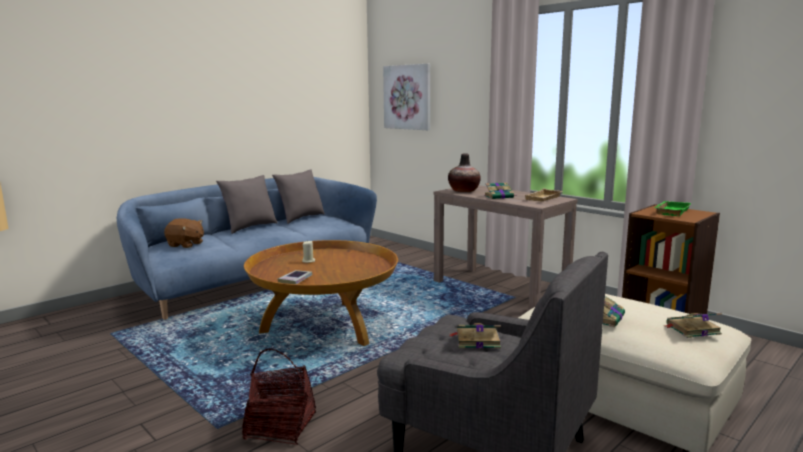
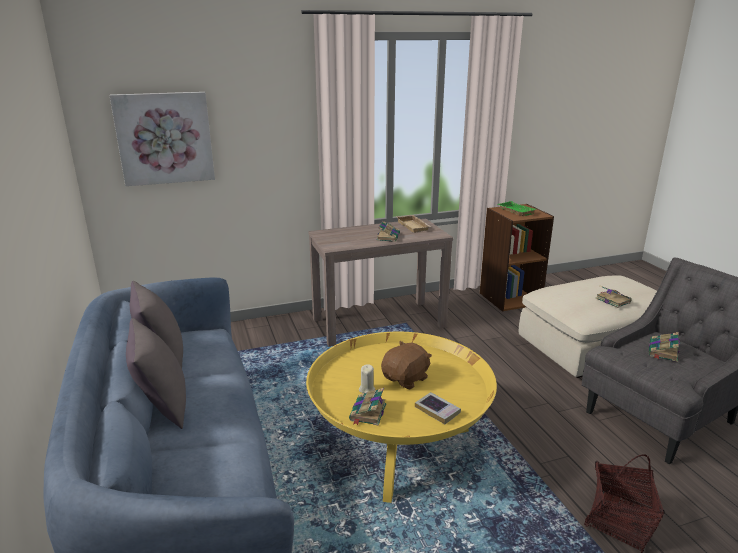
camera: 65 degrees left, 10 degrees up
(186, 245) = (196, 485): brown plush toy -> brown plush toy (406, 379)
(325, 326) = (399, 445): brown coffee table -> yellow coffee table
(464, 191) = (341, 241): vase -> none
(692, 329) = (636, 285): book -> book (367, 413)

